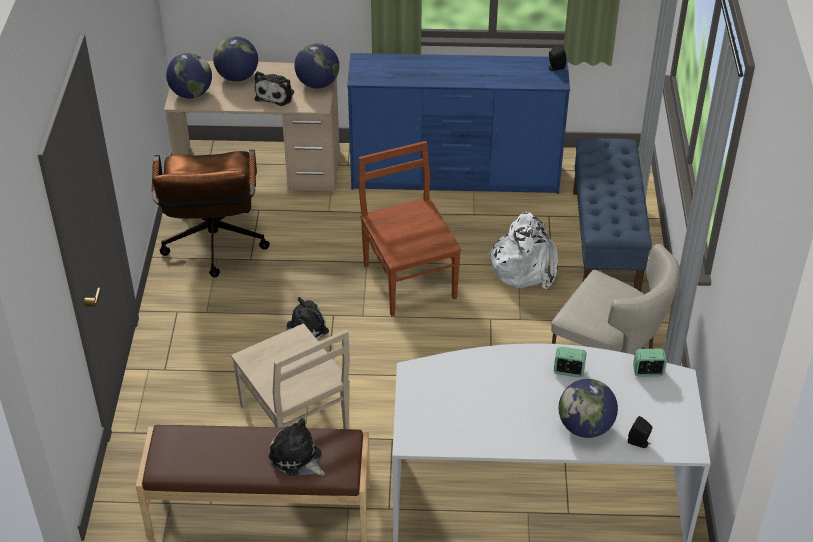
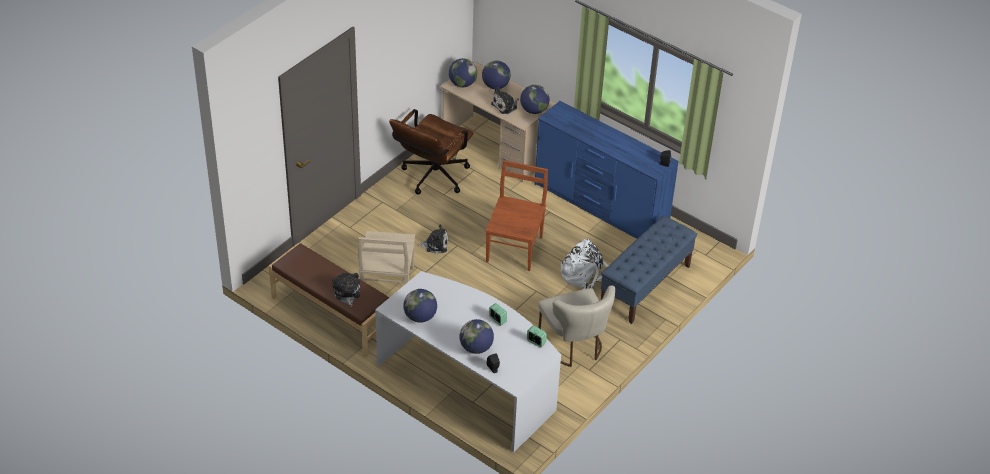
camera: 35 degrees right, 0 degrees up
(466, 428) = (420, 317): none -> globe

